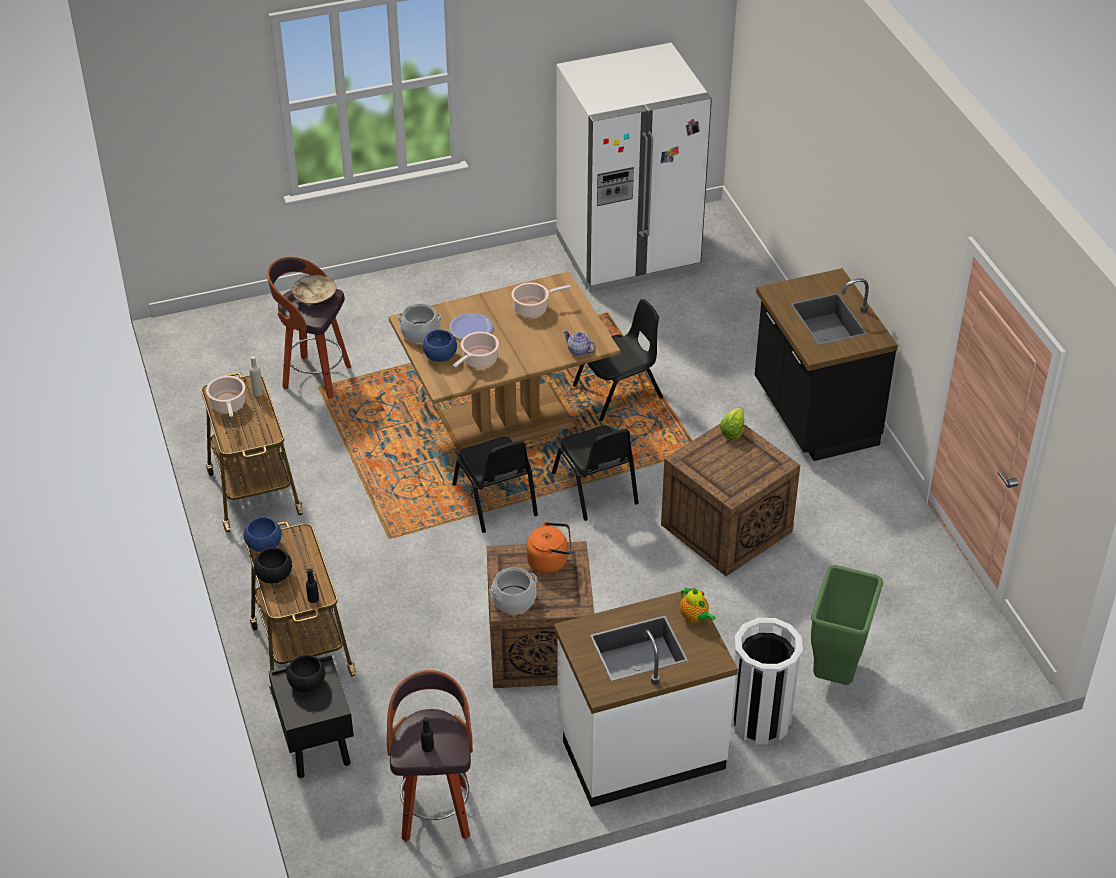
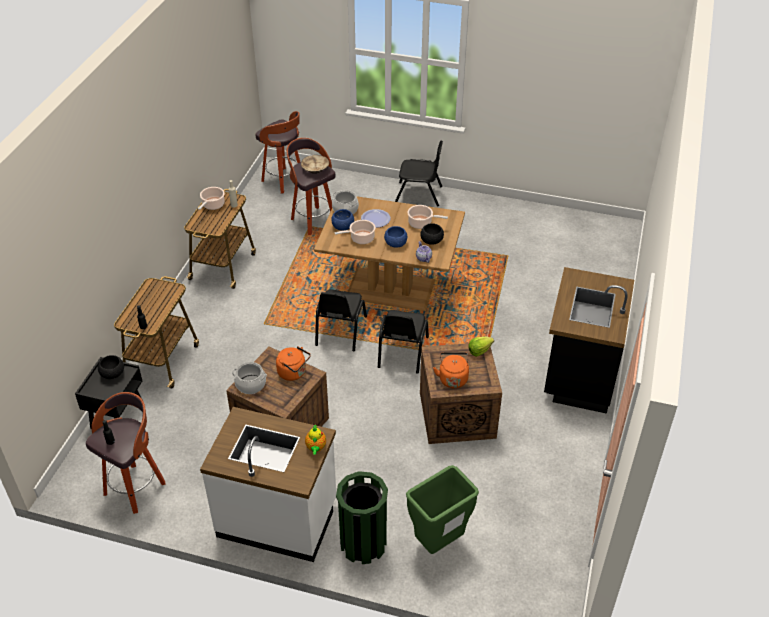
camera: 35 degrees right, 0 degrees up
(218, 341) = (284, 181): none -> stool
(264, 544) = (151, 285): blue bowl -> blue bowl (395, 243)
(274, 575) = (139, 304): black bowl -> black bowl (431, 241)
(619, 392) = (469, 304): black chair -> black chair (419, 194)
(628, 253) = (552, 227): white fridge -> none
(734, 476) = (452, 378): none -> orange kettle
(759, 719) = (363, 544): white trash can -> green trash can

